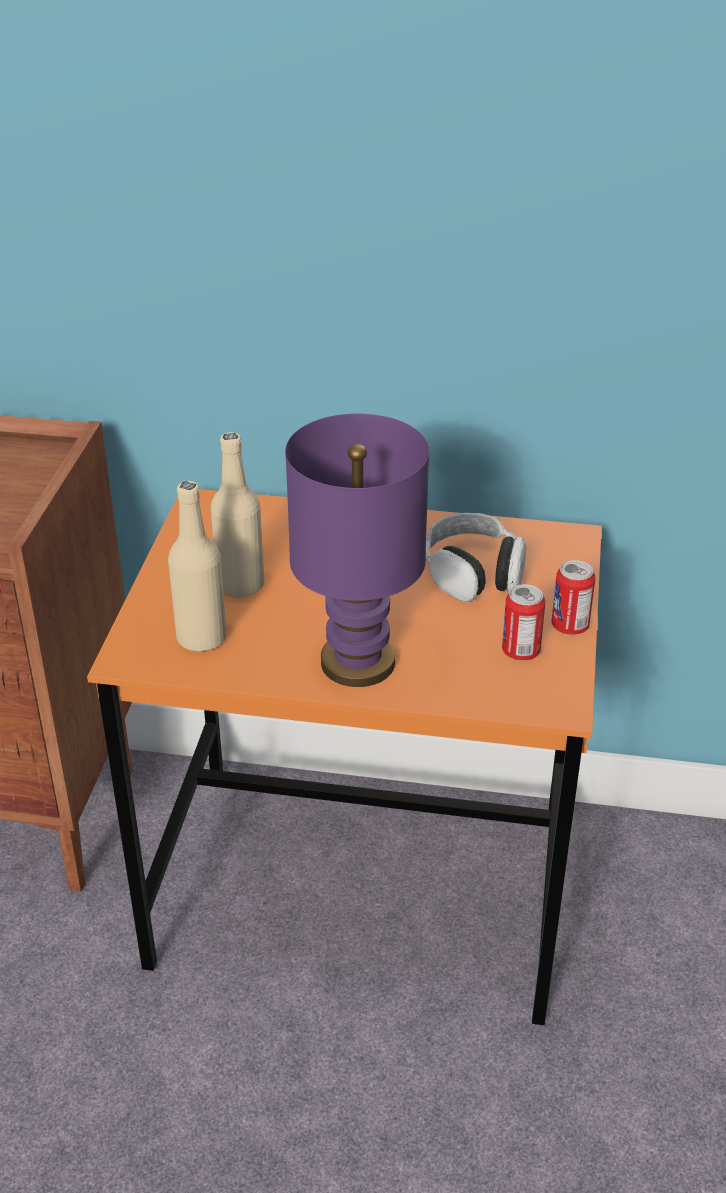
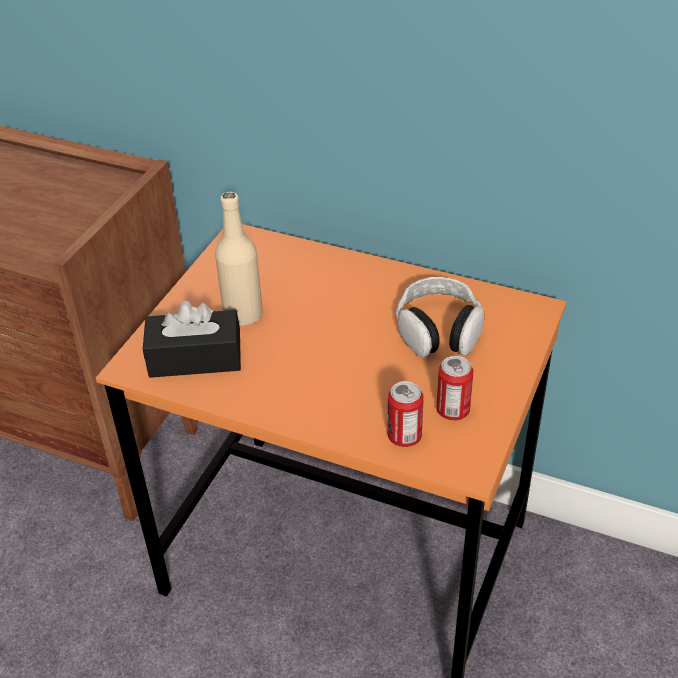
camera: 15 degrees right, 5 degrees up
(201, 638) = (195, 358): beige bottle -> black tissue box
(357, 664) = (311, 400): purple table lamp -> none
(569, 626) = (504, 393): can -> can (404, 437)

